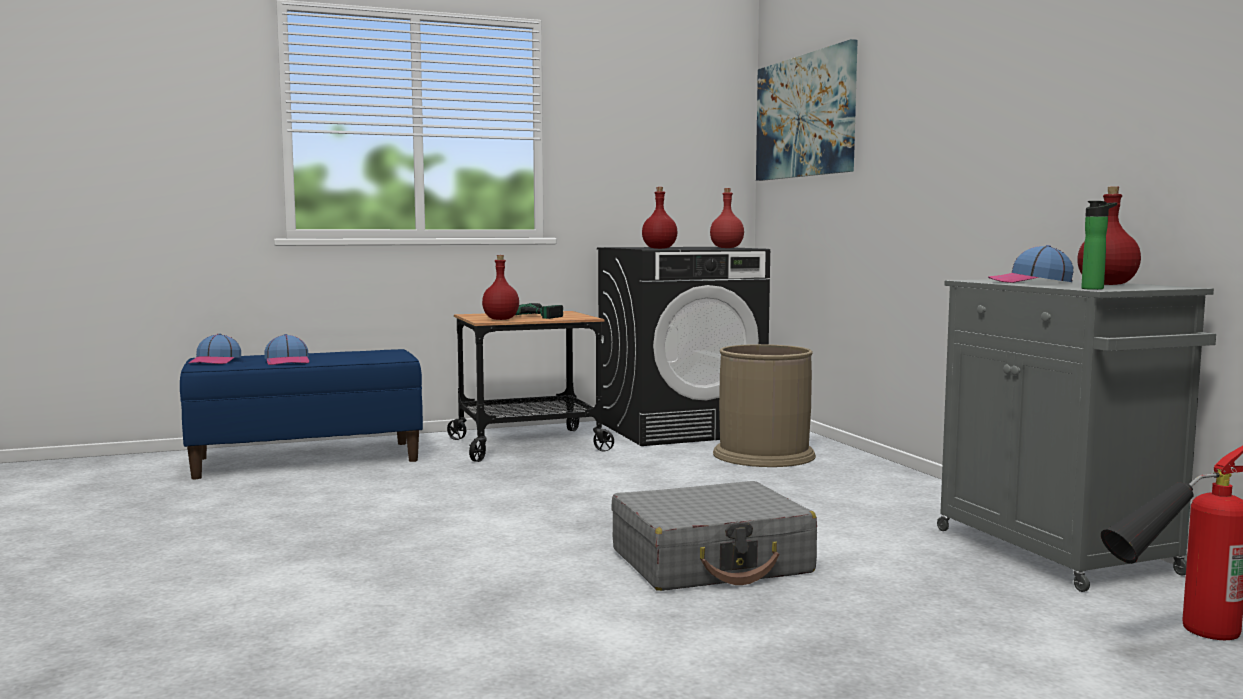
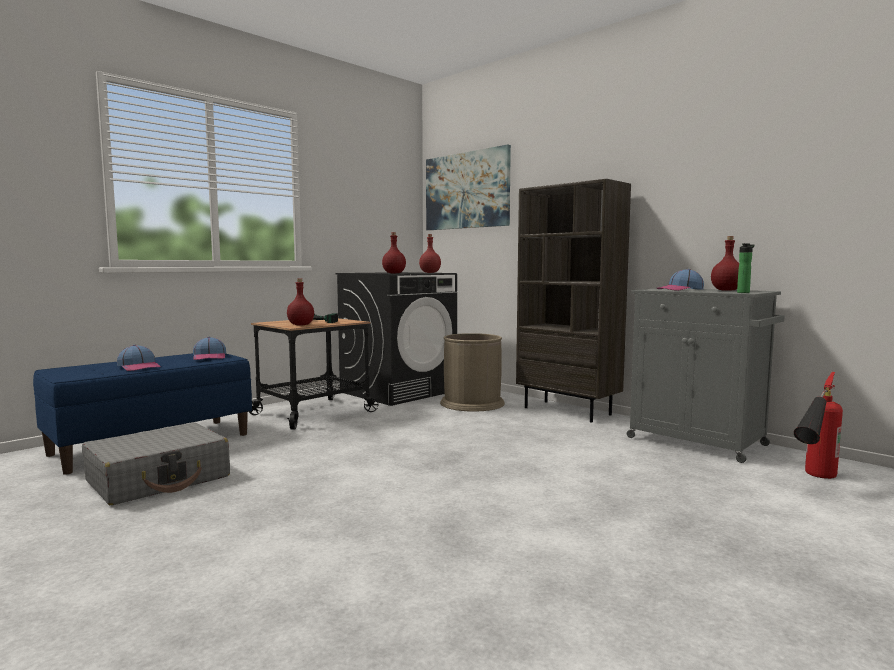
camera: 25 degrees left, 0 degrees up
(215, 361) = (69, 371): cap -> cap (210, 357)
(711, 562) = (544, 478): grey suitcase -> grey suitcase (159, 479)
(901, 482) = (568, 411): none -> brown bookcase

